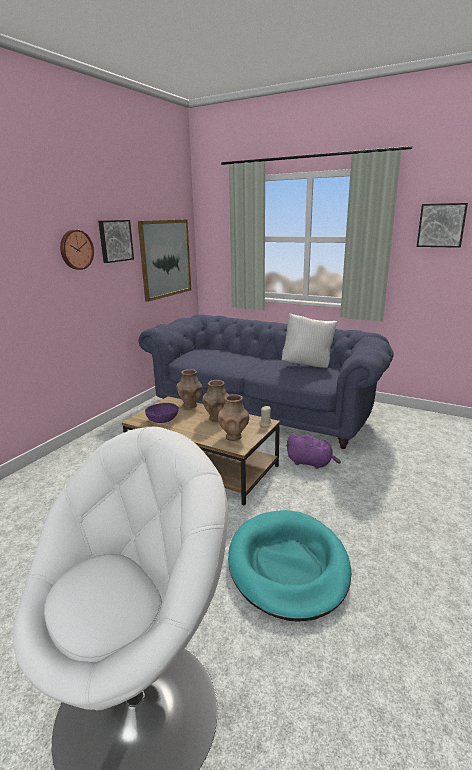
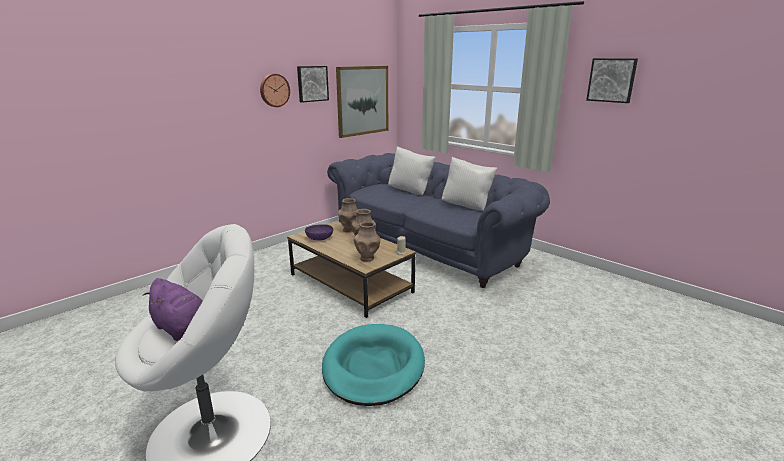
camera: 15 degrees right, 0 degrees up
(237, 354) = (410, 191): none -> white pillow
(311, 463) = (444, 295): purple plush toy -> purple plush toy (183, 329)

